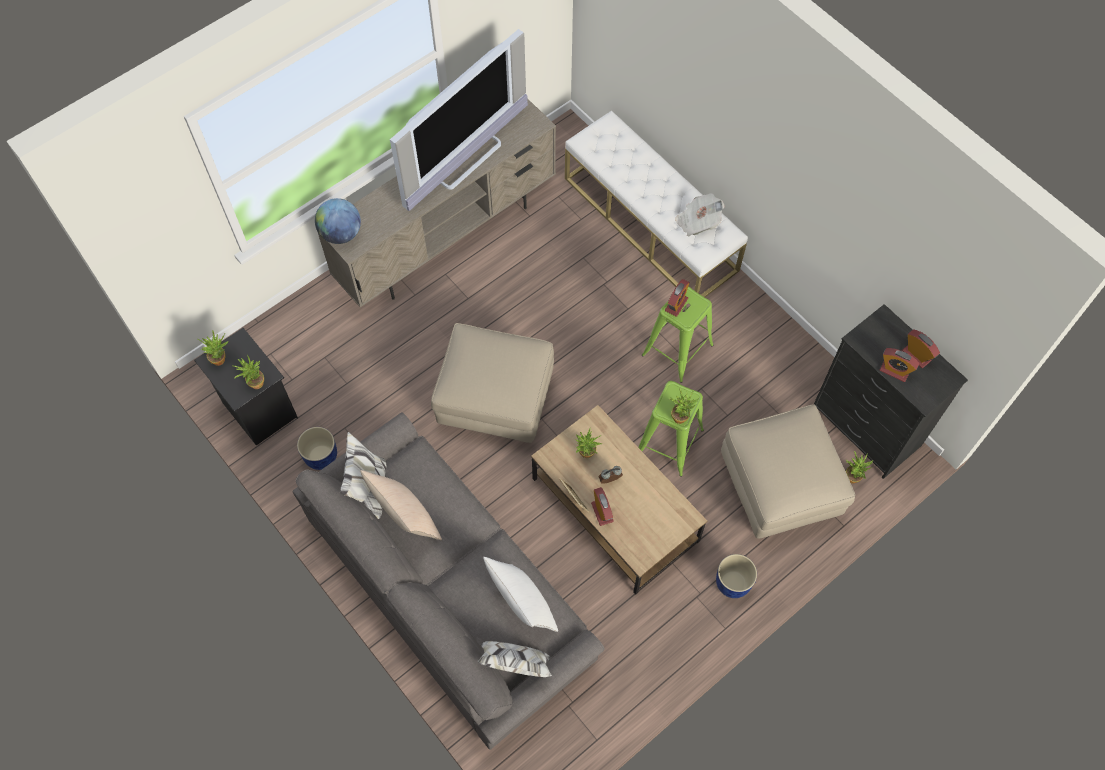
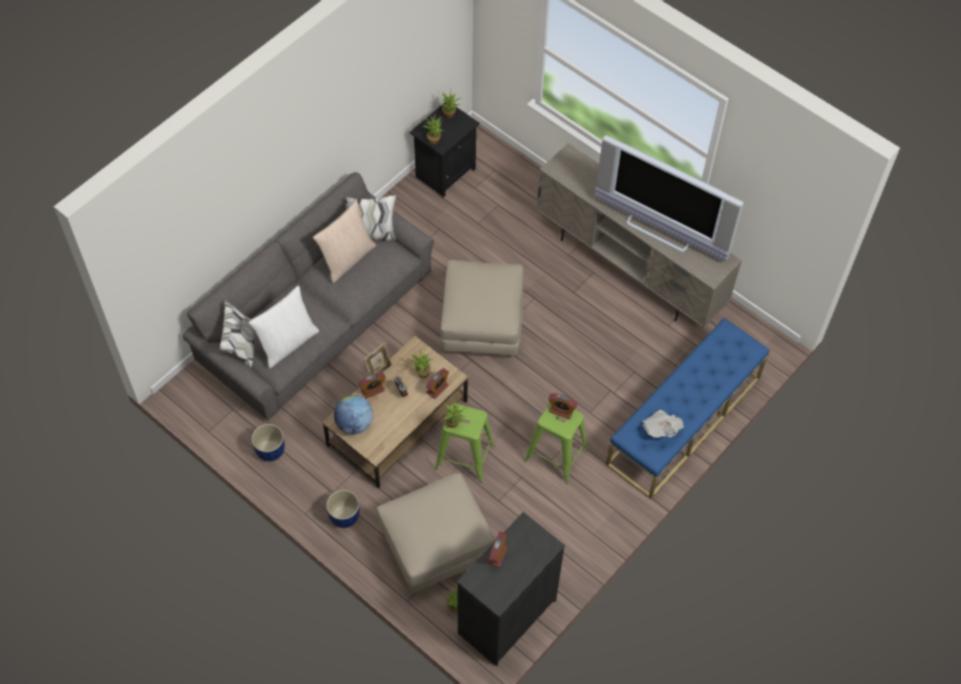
camera: 80 degrees right, 5 degrees down
(320, 457) = (412, 218): blue planter -> blue planter (270, 450)
(341, 233) = (566, 159): globe -> globe (354, 424)
(650, 224) = (684, 421): white bench -> blue bench
(916, 355) = (516, 573): alarm clock -> alarm clock (437, 389)

